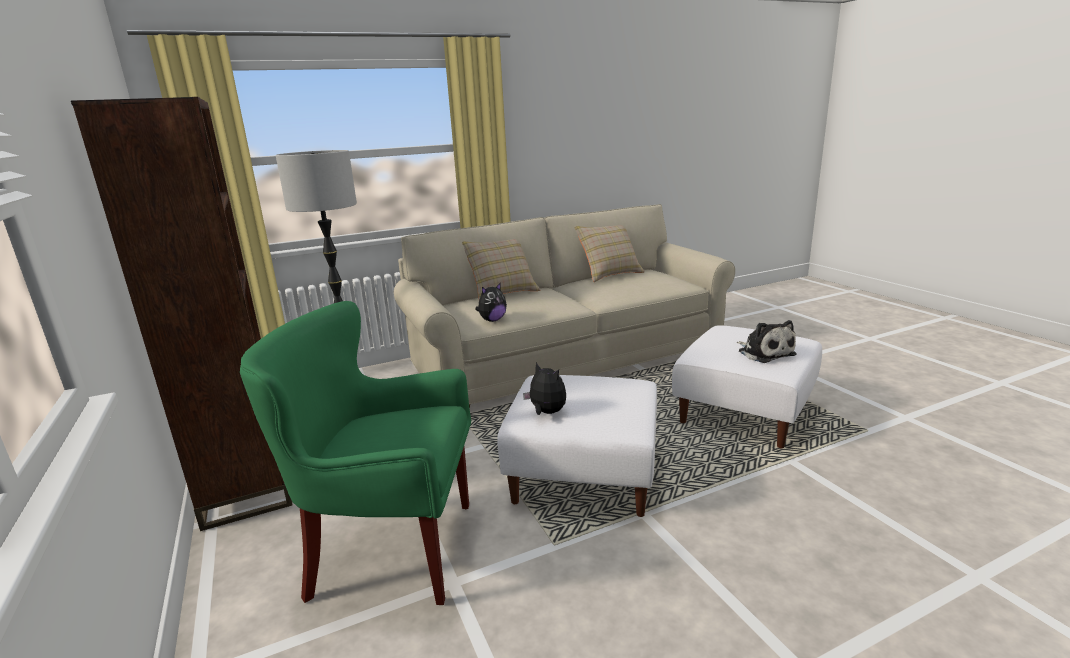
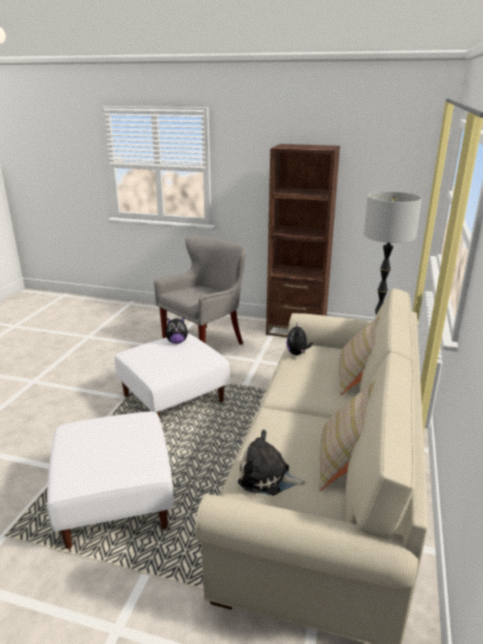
camera: 130 degrees right, 5 degrees up
(388, 549) = (205, 343): green armchair -> grey armchair
(764, 353) = (92, 443): plush toy -> plush toy (267, 477)

